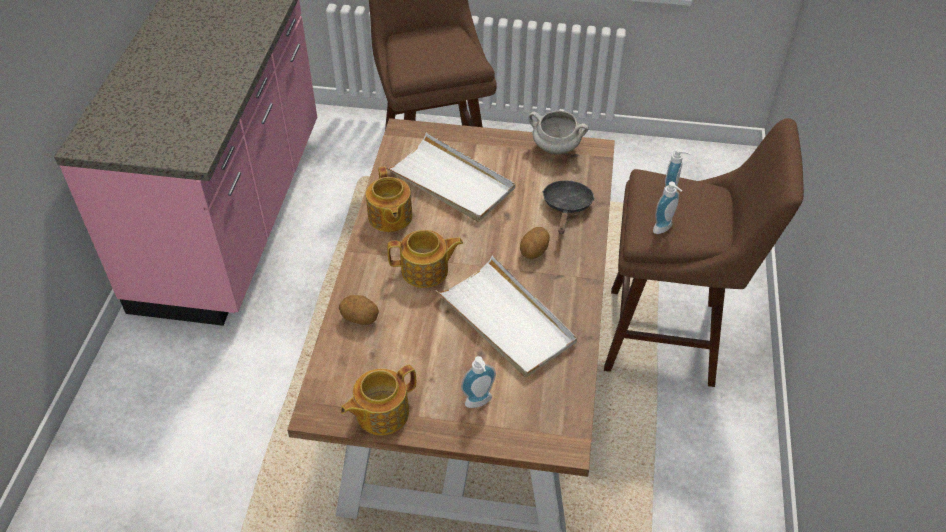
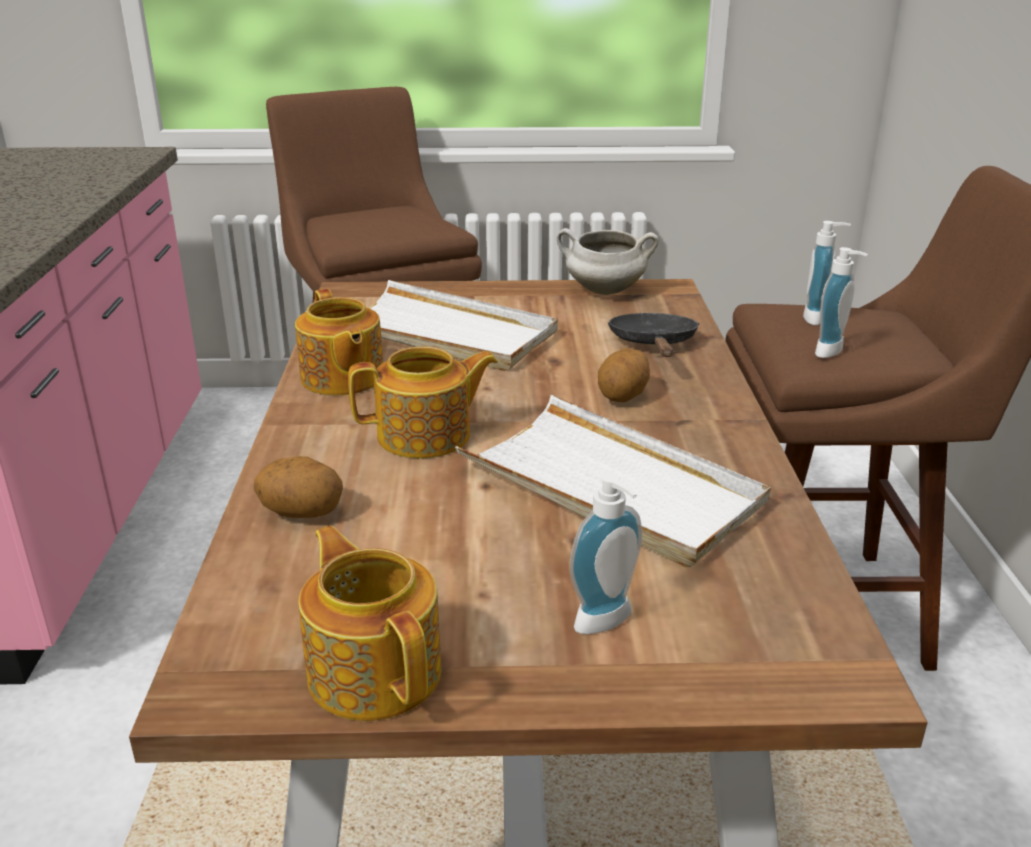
camera: 10 degrees left, 20 degrees down
(381, 413) = (375, 670): teapot -> teapot turned 105 degrees clockwise

